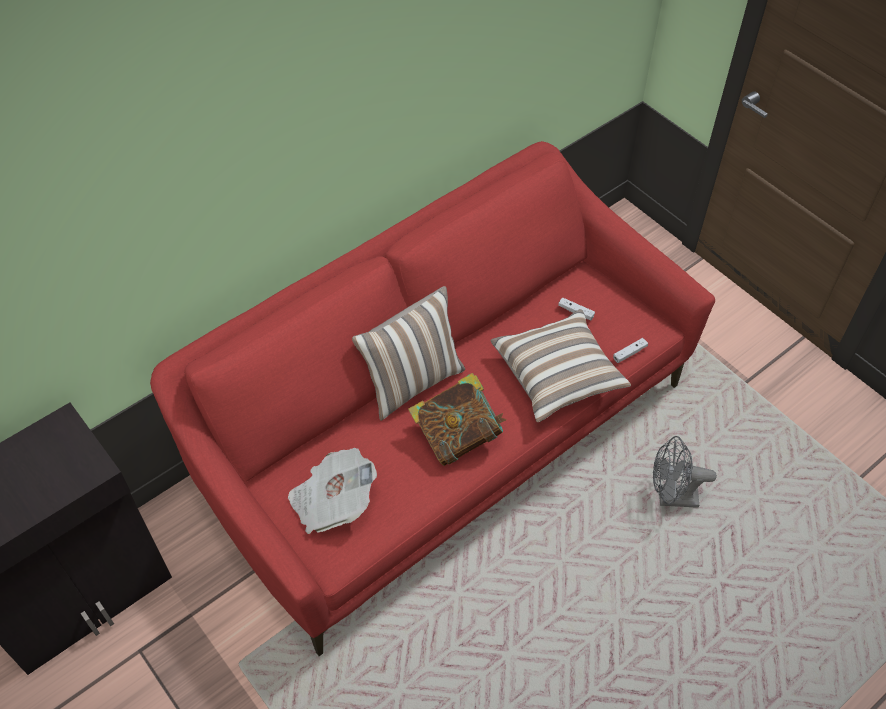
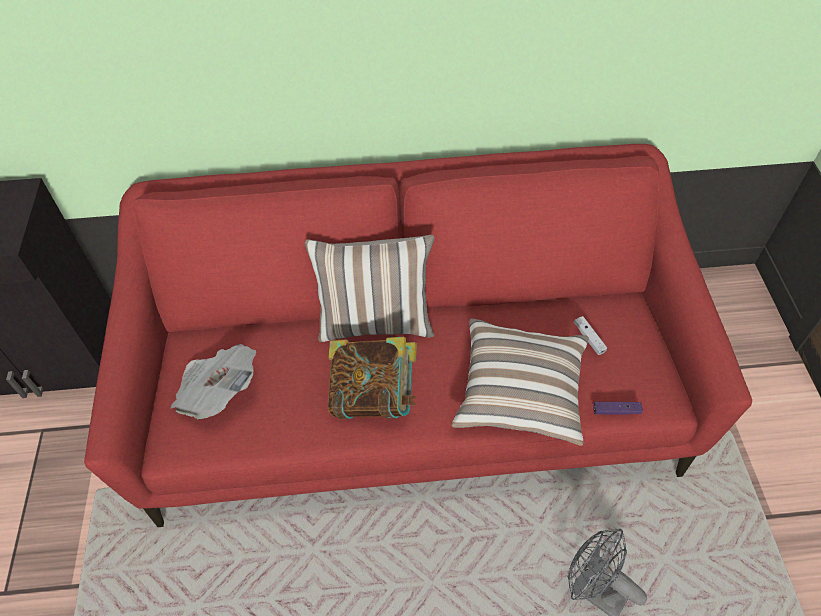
camera: 35 degrees right, 0 degrees up
(629, 353) = (616, 411): white game controller -> purple game controller

